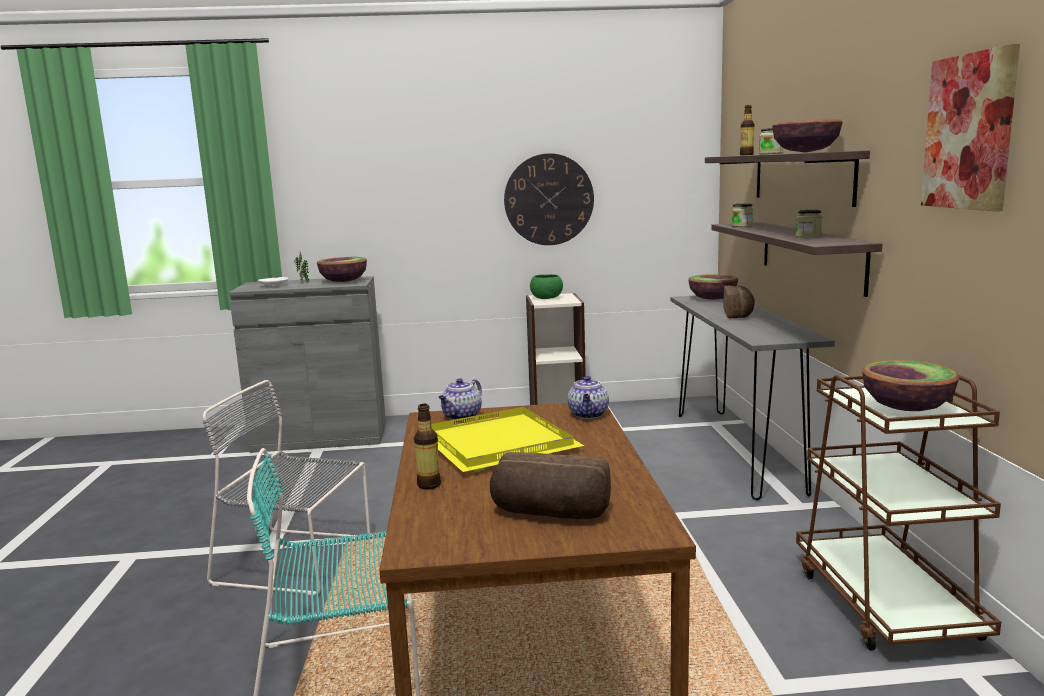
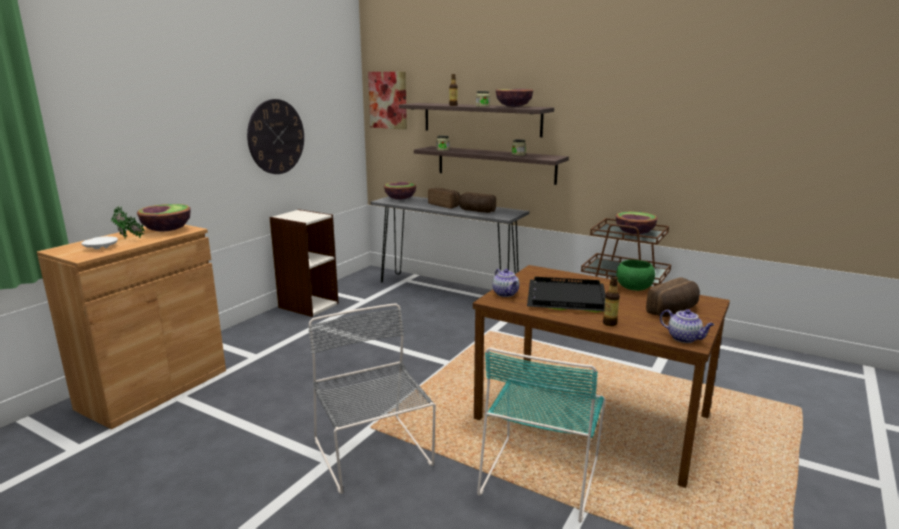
camera: 55 degrees left, 5 degrees up
(298, 560) = (373, 455): grey chair -> grey chair turned 105 degrees clockwise
(320, 437) = (154, 389): grey cabinet -> brown cabinet
(499, 443) = (565, 297): yellow tray -> black tray
(546, 298) = (296, 216): green bowl -> green bowl (634, 288)
(588, 415) = (548, 272): teapot -> teapot (684, 338)
(752, 327) = (476, 211): none -> bread
(969, 132) = (636, 103): picture -> picture (388, 100)

